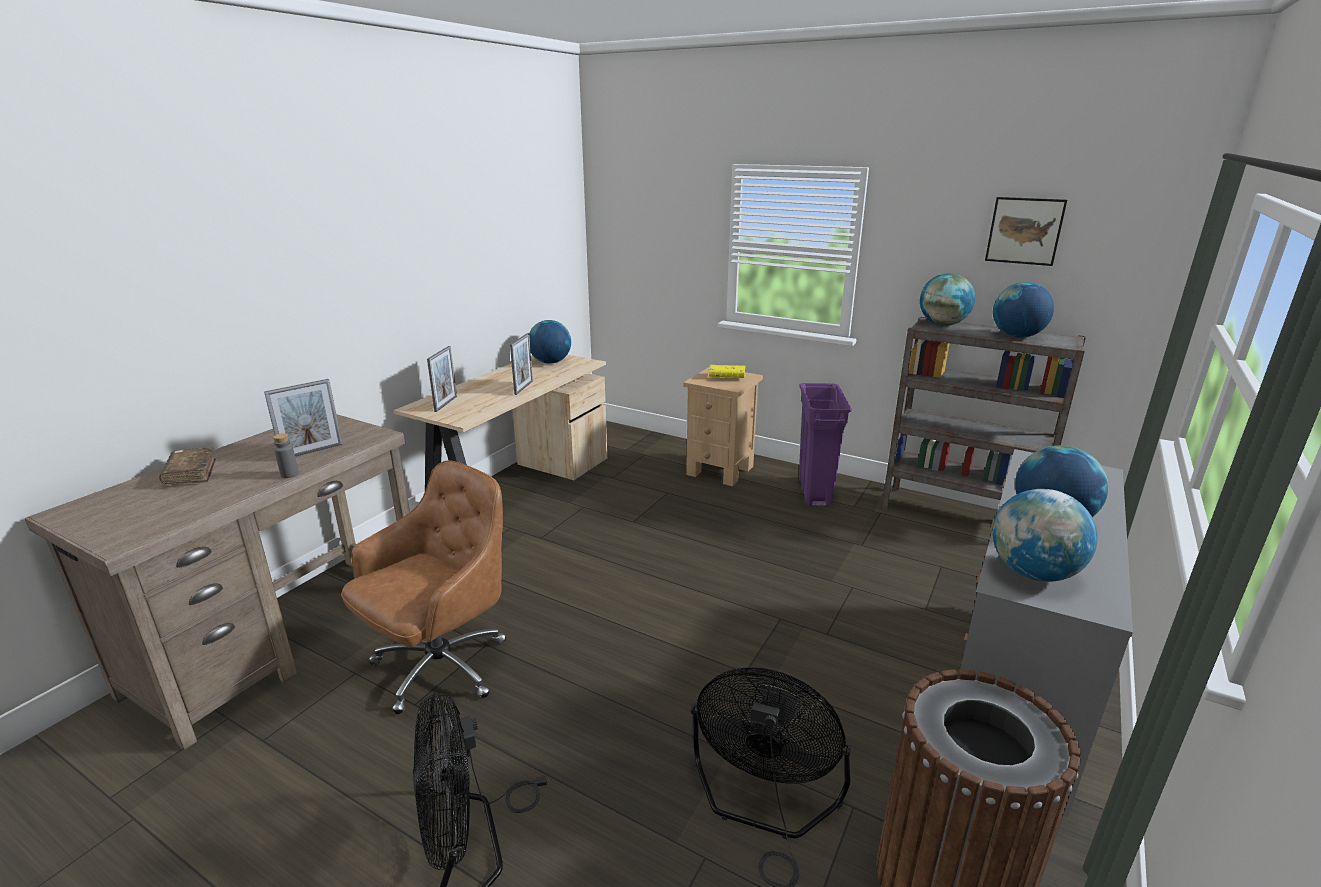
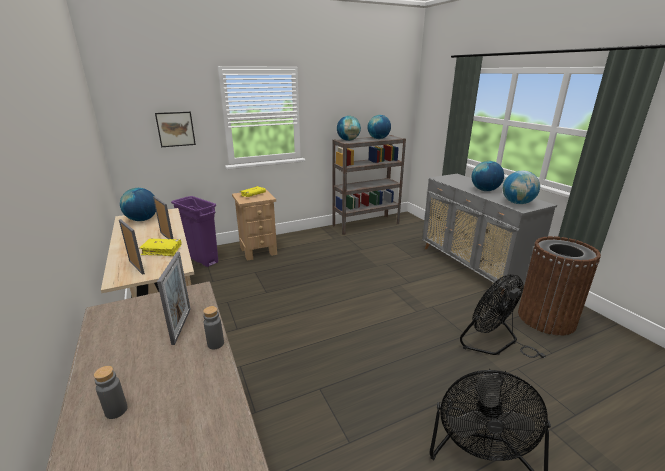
camera: 55 degrees left, 0 degrees up
(191, 474) = (116, 410): brown book -> grey bottle
(442, 666) = (322, 416): brown office chair -> none
(490, 398) = (162, 251): none -> yellow book
(814, 492) = (311, 240): purple trash can -> purple trash can (203, 260)
(1024, 231) = (365, 93): picture -> picture (175, 129)

